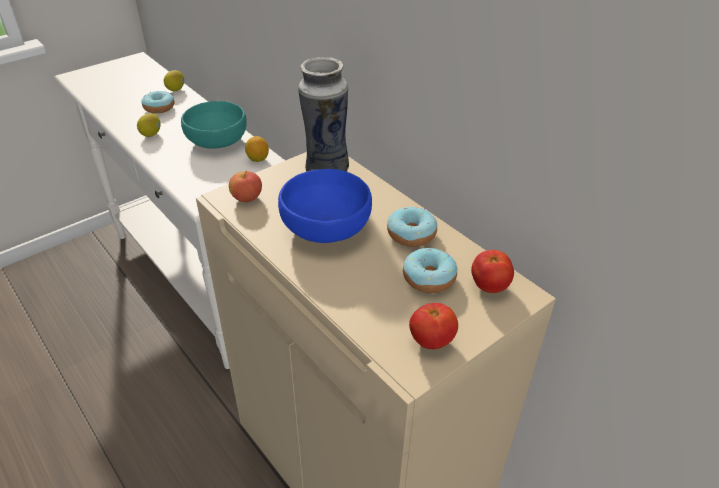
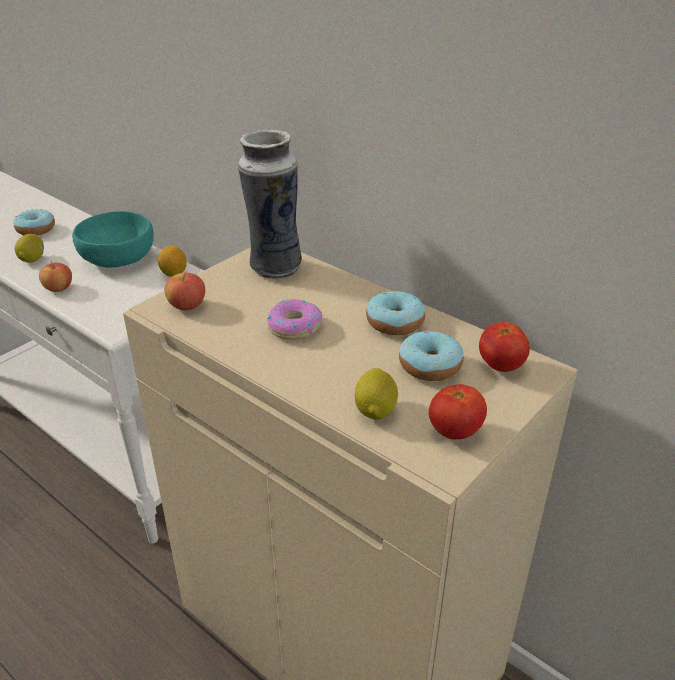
camera: 10 degrees left, 5 degrees down
(165, 162) = (58, 288): none -> apple
(176, 89) = (52, 207): lemon -> lemon (376, 410)
(327, 227) = (294, 326): blue bowl -> donut

